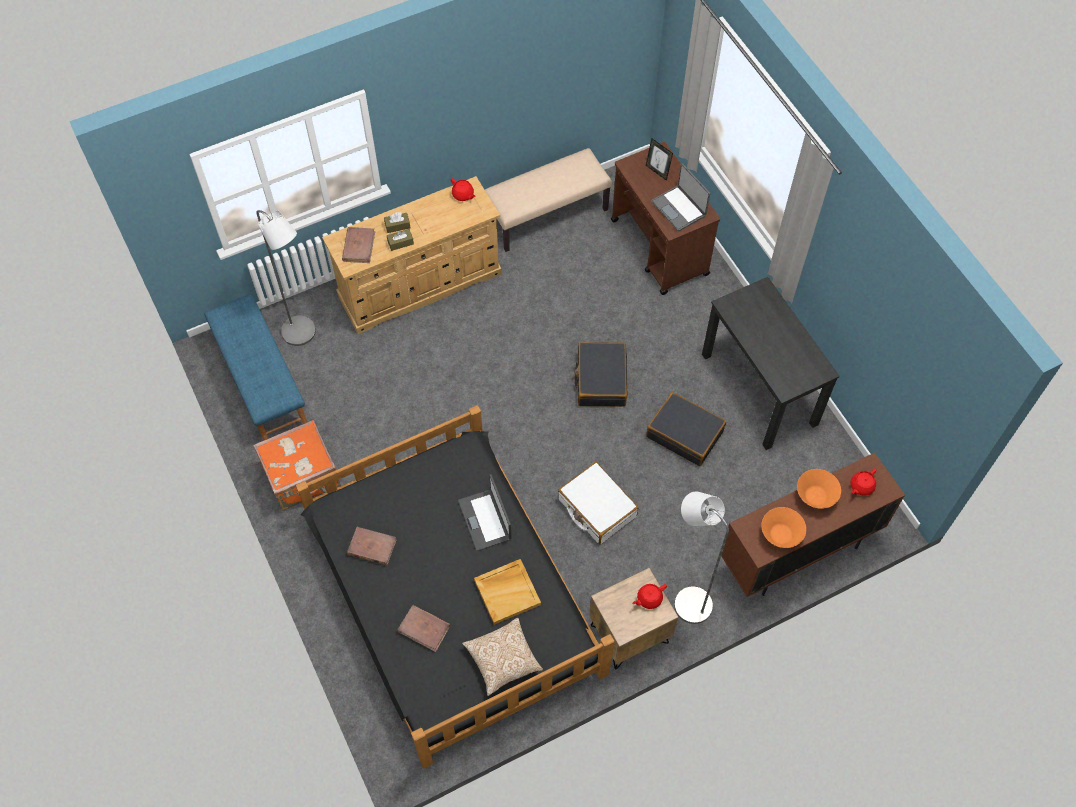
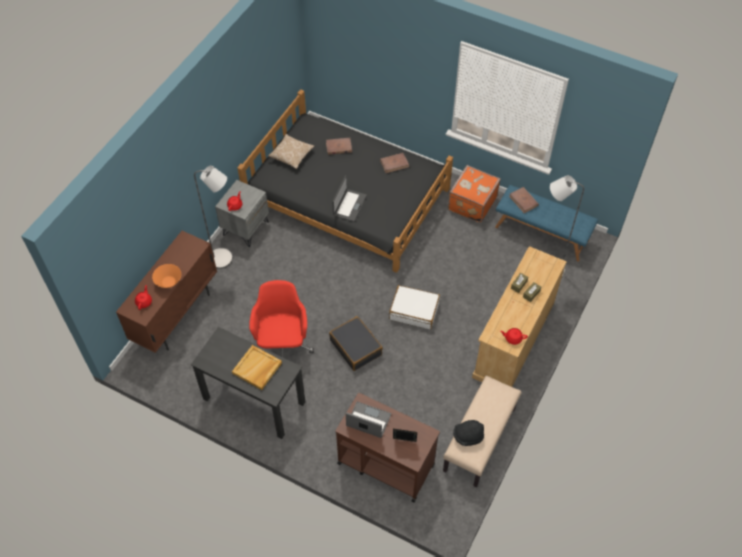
camera: 145 degrees right, 5 degrees down
(359, 246) = (540, 268): brown book -> brown book (523, 201)
(485, 519) = (349, 205): laptop -> laptop turned 75 degrees clockwise
(507, 592) = (311, 182): beige tray -> beige tray (257, 368)
(576, 177) = (468, 436): none -> black hat
(596, 508) = (305, 276): white suitcase -> white suitcase (414, 311)
(629, 634) = (245, 228): brown nightstand -> grey nightstand
(685, 434) = (283, 345): black suitcase -> red office chair
(780, 534) = (178, 252): orange bowl -> none

